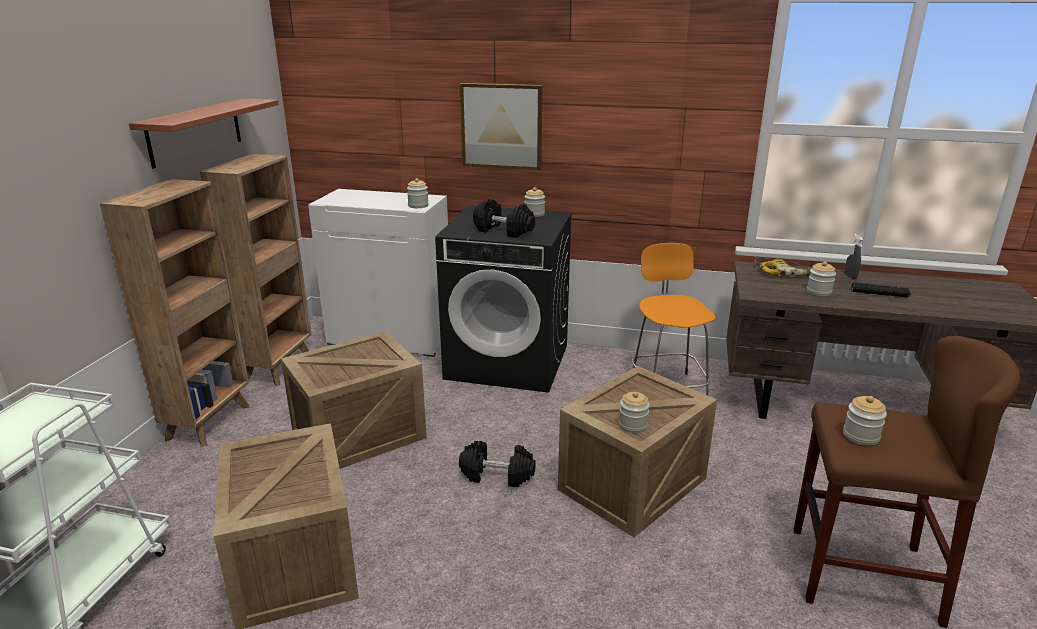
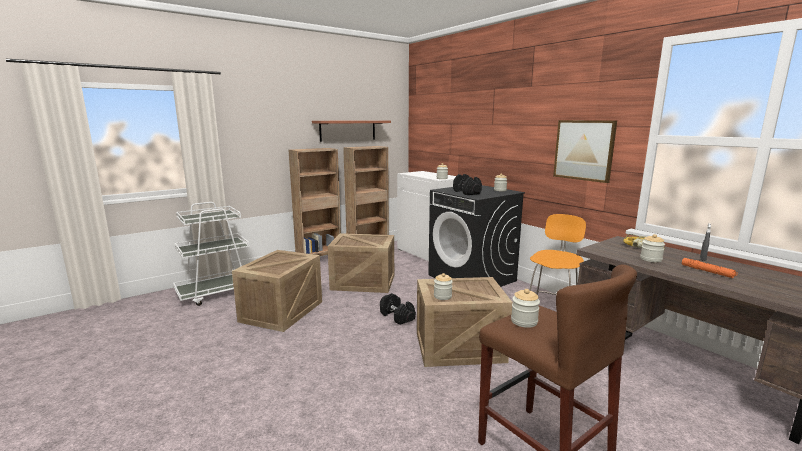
camera: 40 degrees right, 10 degrees down
(502, 126) = (494, 138): picture -> picture (584, 150)
(879, 294) = (707, 271): black flashlight -> orange flashlight

